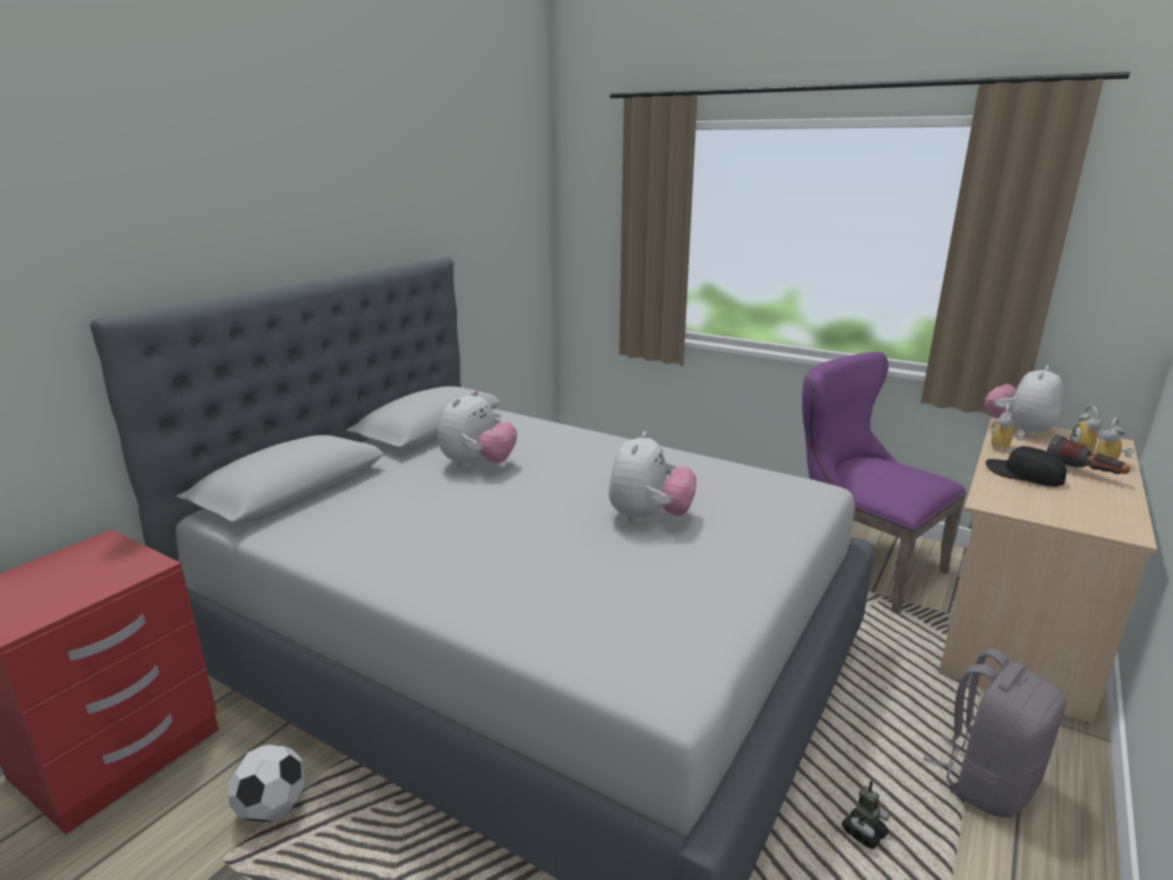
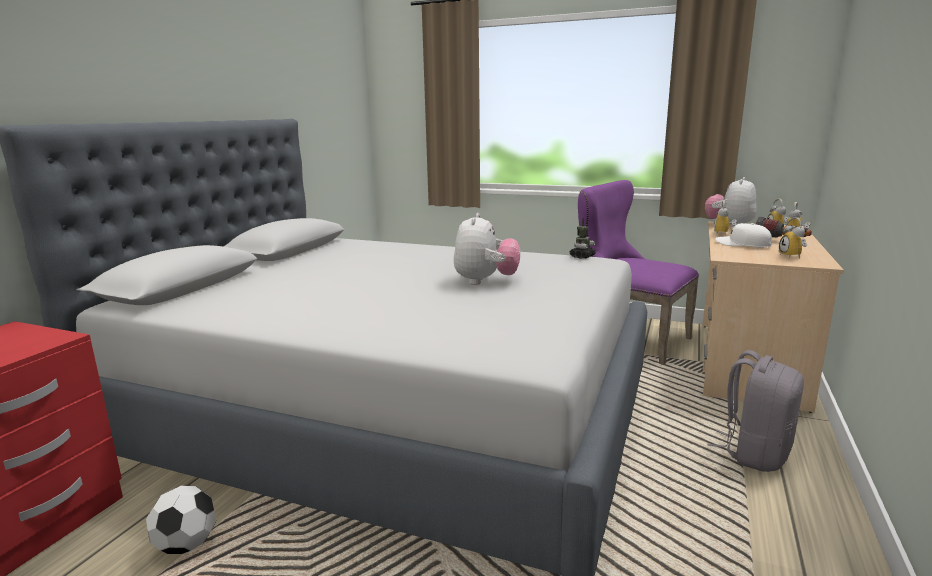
camera: 10 degrees left, 5 degrees down
(478, 465) = (337, 265): plush toy -> none
(863, 833) = (678, 494): toy robot -> toy robot (582, 256)
(1024, 475) = (743, 244): black cap -> white cap
(1090, 511) = (793, 256): none -> alarm clock

